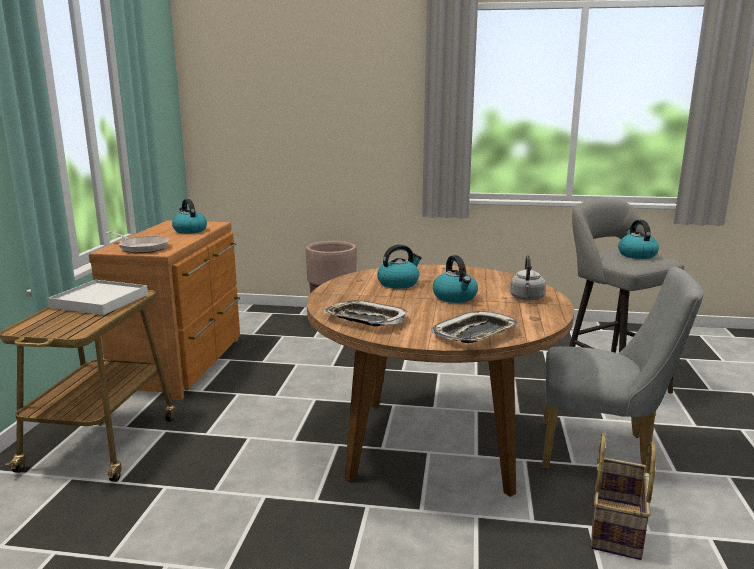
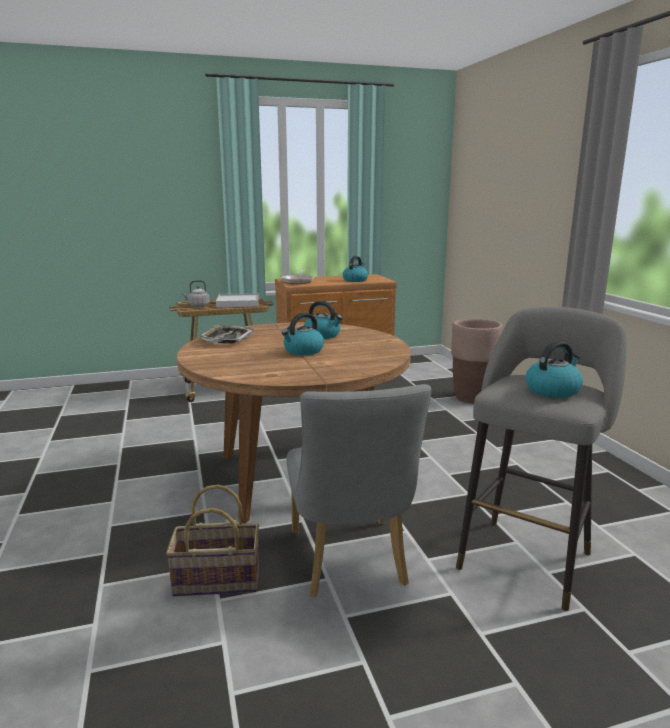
camera: 65 degrees right, 0 degrees up
(475, 334) = (216, 363): tray -> none
(527, 298) = (326, 369): grey kettle -> grey kettle (197, 305)

